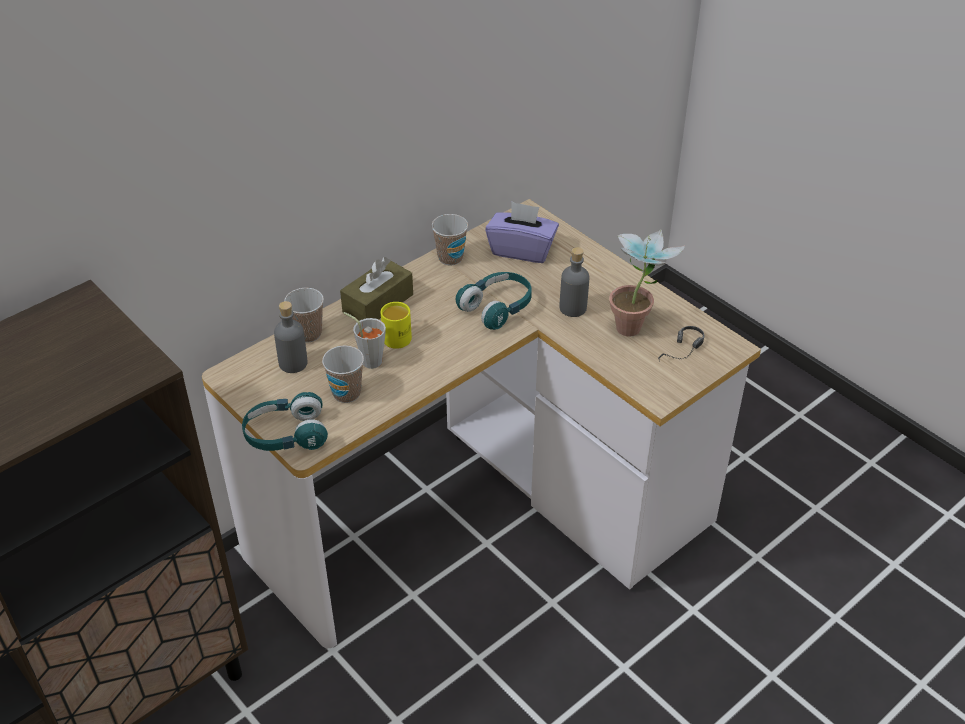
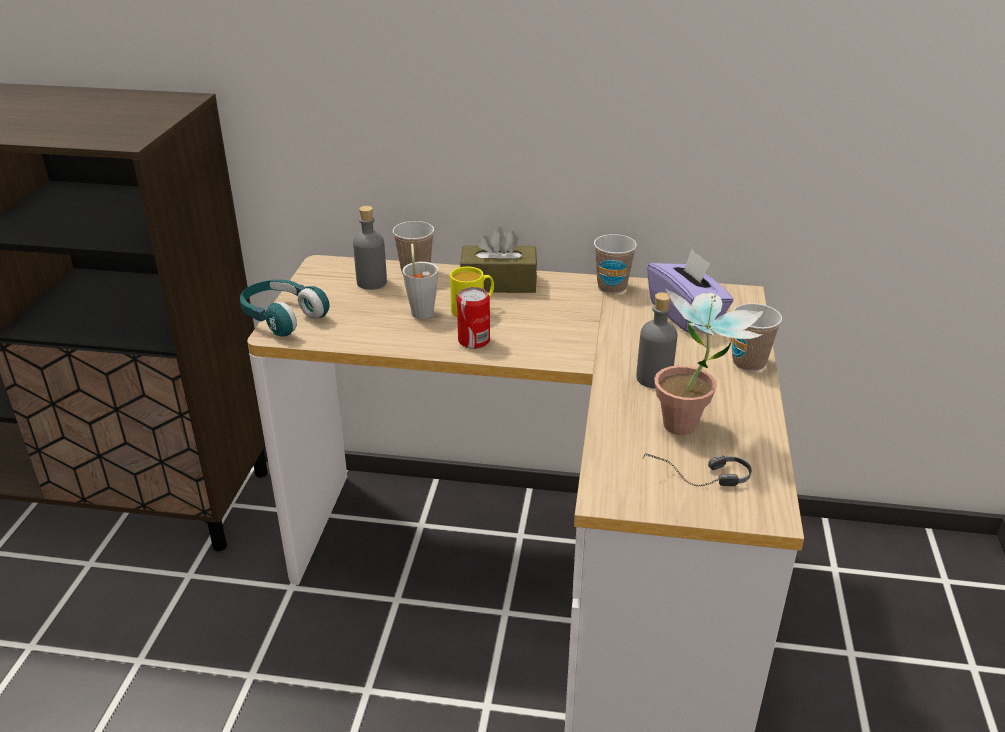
camera: 50 degrees right, 10 degrees down
(346, 393) = (367, 320): cup -> cup (748, 363)
(438, 357) = (474, 341): none -> can
(497, 308) = (585, 339): turquoise headphones -> none

